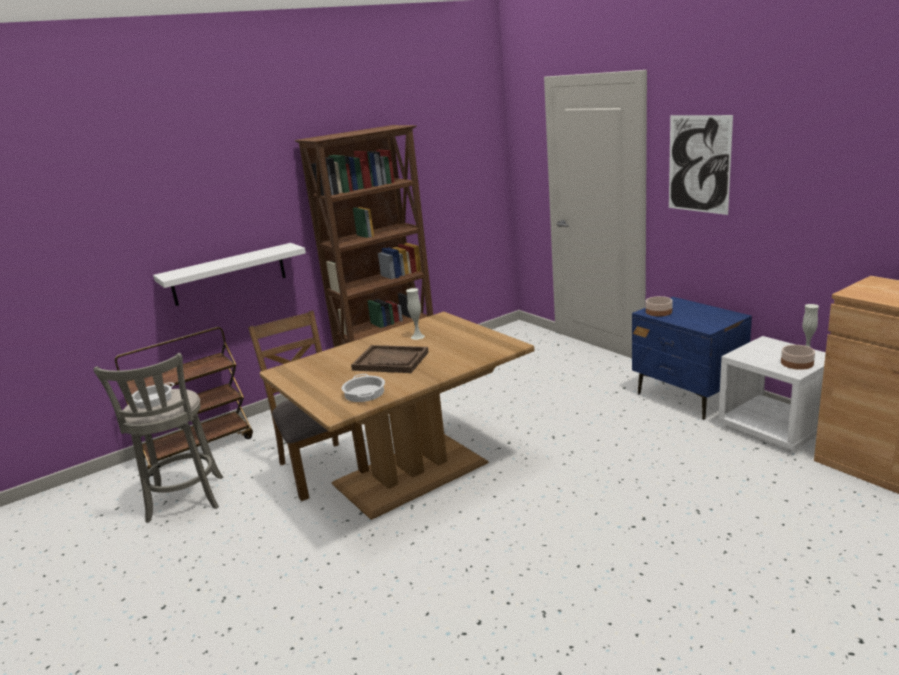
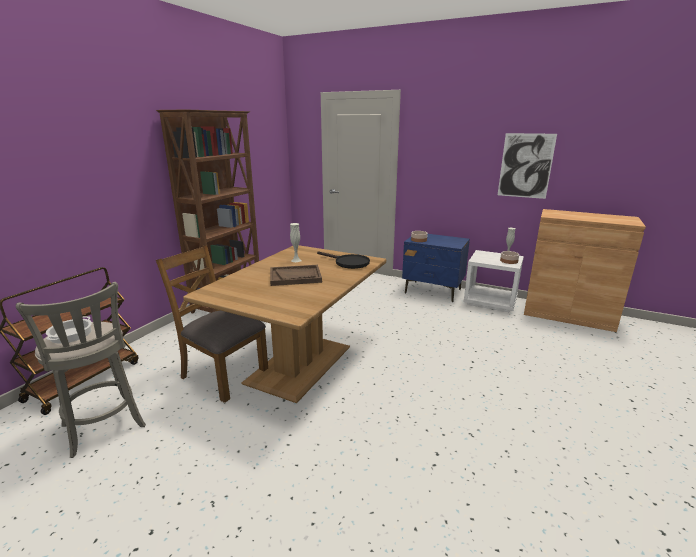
camera: 30 degrees left, 0 degrees up
(229, 274) = (103, 221): white shelf -> none
(365, 393) = (302, 299): cooking pot -> none
(475, 347) = (348, 263): none -> black frying pan
(699, 164) = (436, 149): picture -> picture (525, 166)

